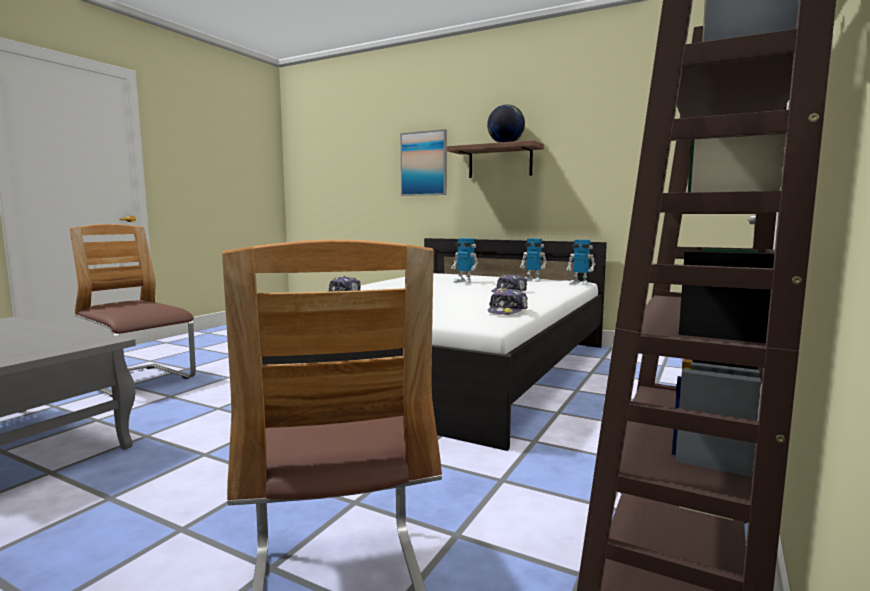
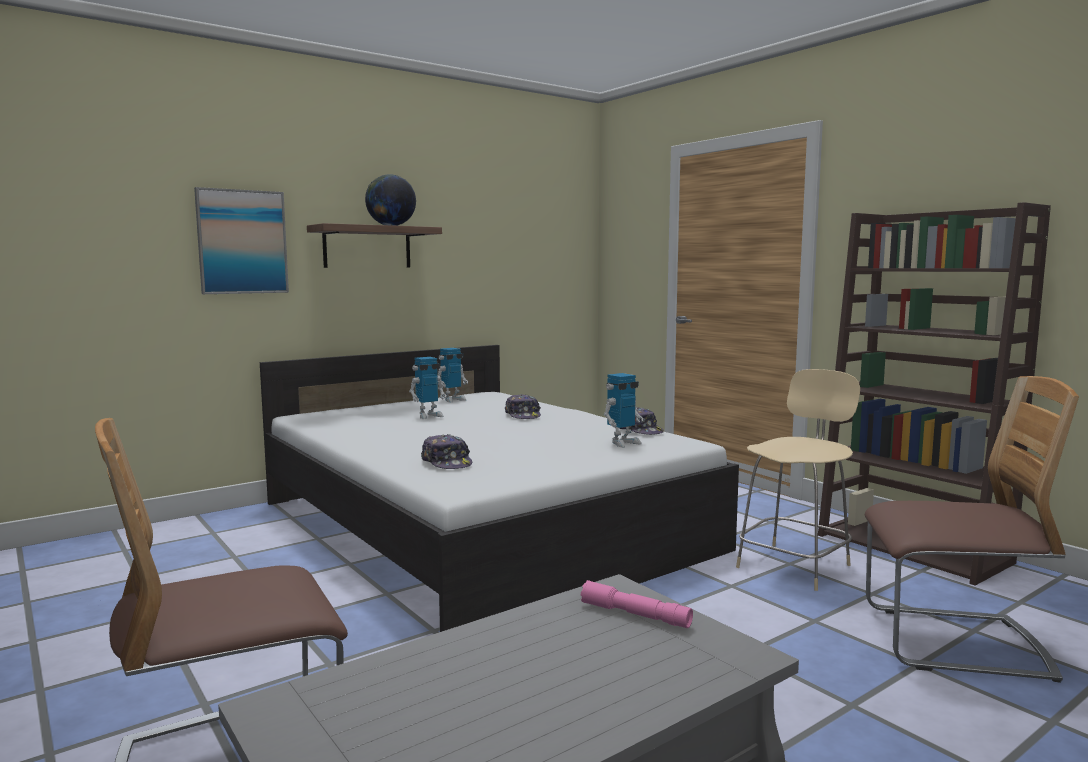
camera: 65 degrees left, 0 degrees up
(62, 345) = (635, 615): none -> pink flashlight
(500, 483) = (795, 565): none -> beige chair
(580, 283) = (502, 394): toy robot -> toy robot (623, 443)

